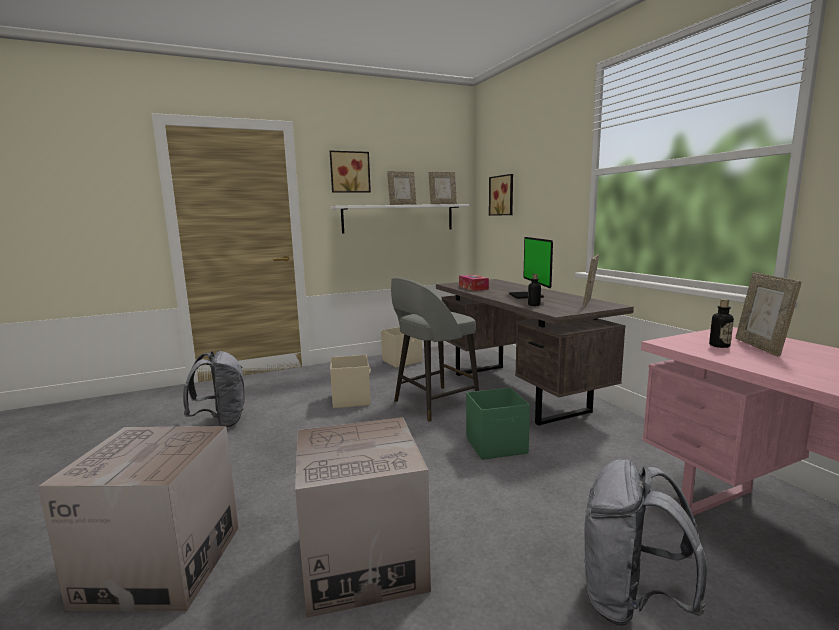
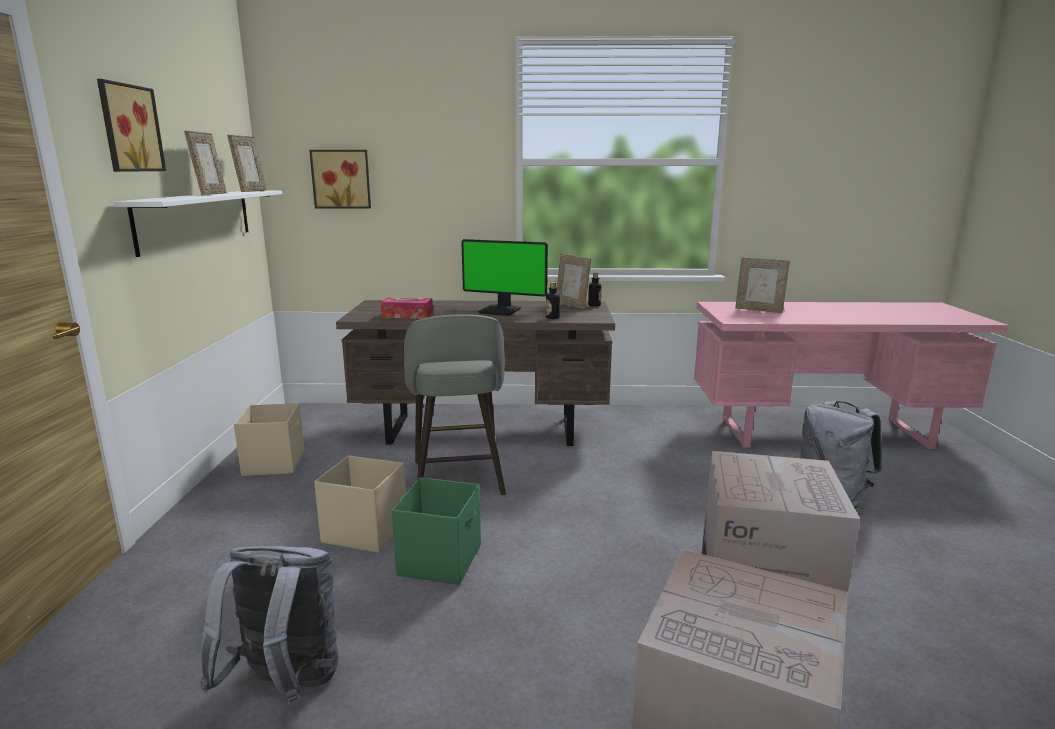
camera: 65 degrees left, 5 degrees up
(497, 446) = (596, 476): green storage box -> green storage box (441, 560)
(719, 345) = (749, 314): bottle -> bottle (594, 305)

